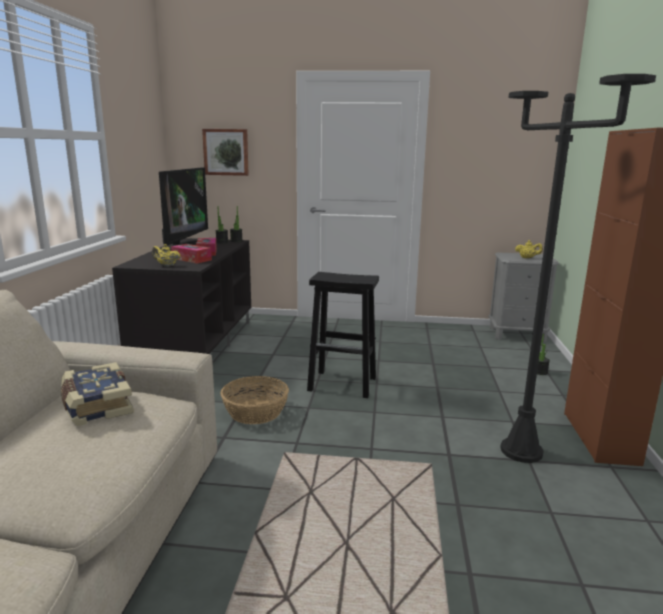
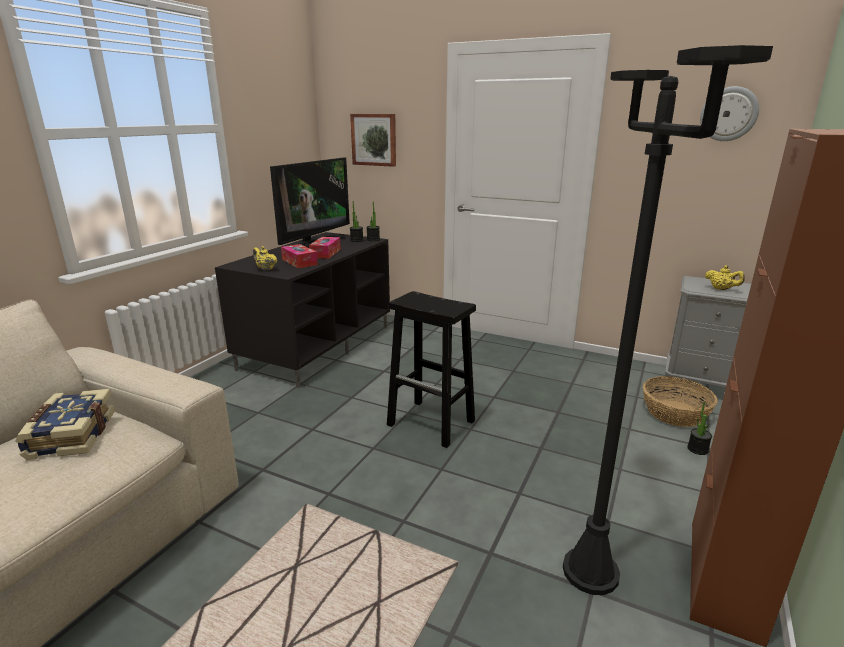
camera: 20 degrees right, 5 degrees up
(255, 412) = (315, 443): basket -> basket (674, 413)
(516, 132) = (728, 114): none -> wall clock

